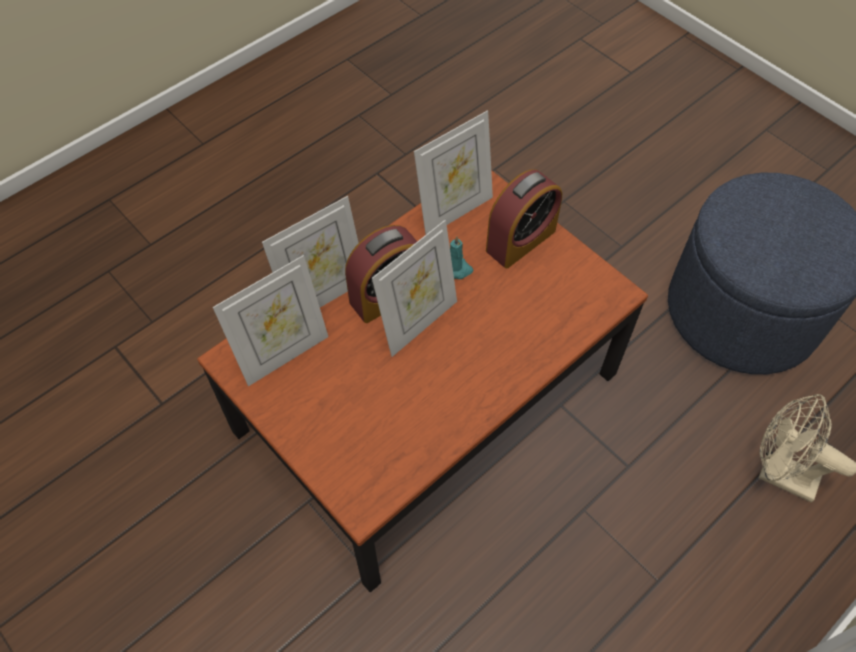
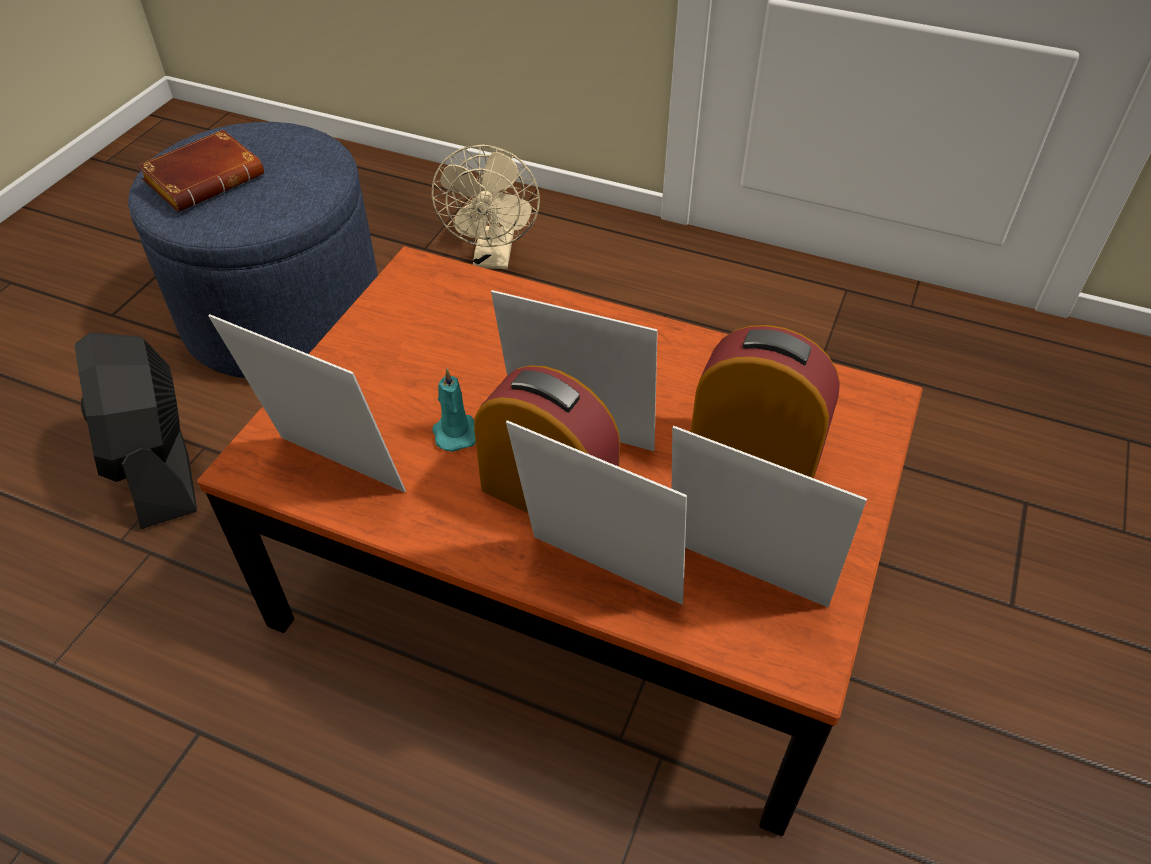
camera: 115 degrees left, 10 degrees down
(520, 240) = (364, 379): alarm clock -> alarm clock (754, 453)
(615, 223) = (157, 465): none -> black fan
(784, 210) = (206, 178): none -> brown book

